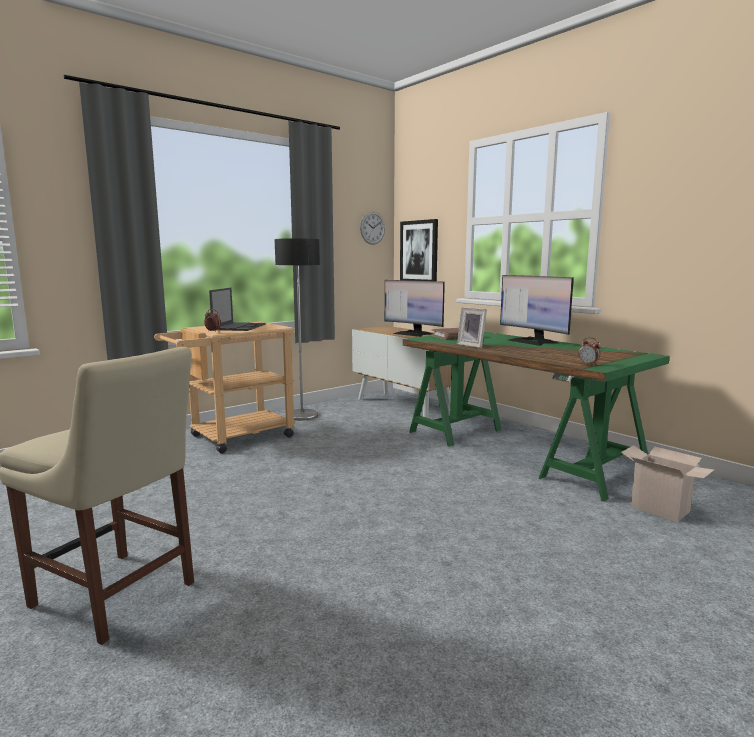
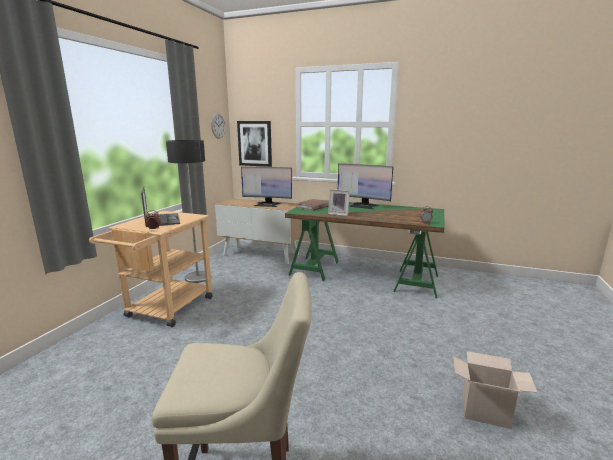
camera: 30 degrees left, 5 degrees up
(662, 509) = (464, 295): cardboard box -> cardboard box (486, 412)

